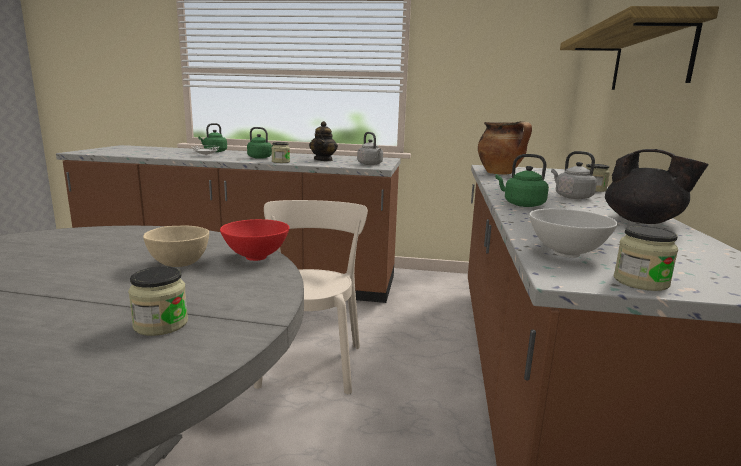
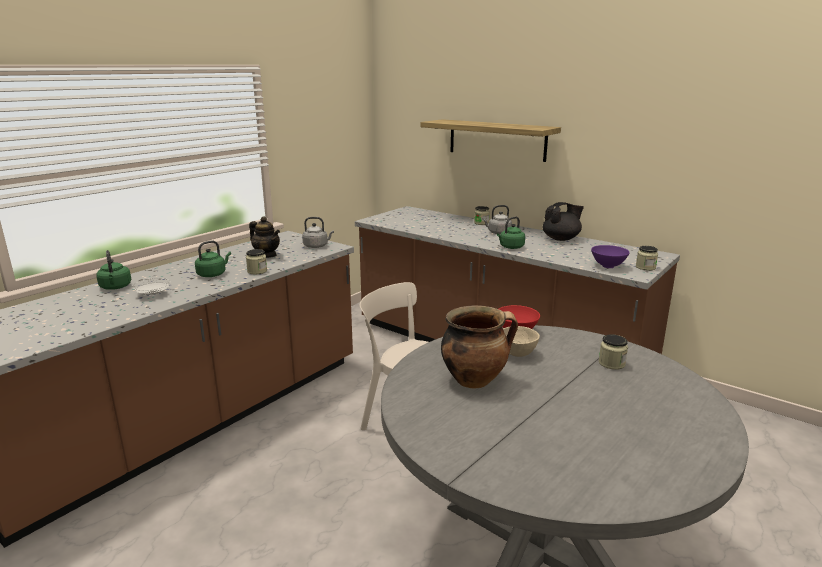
camera: 60 degrees left, 5 degrees up
(500, 173) = (405, 224): cooking pot -> cooking pot (475, 380)
(567, 254) = (608, 266): white bowl -> purple bowl

